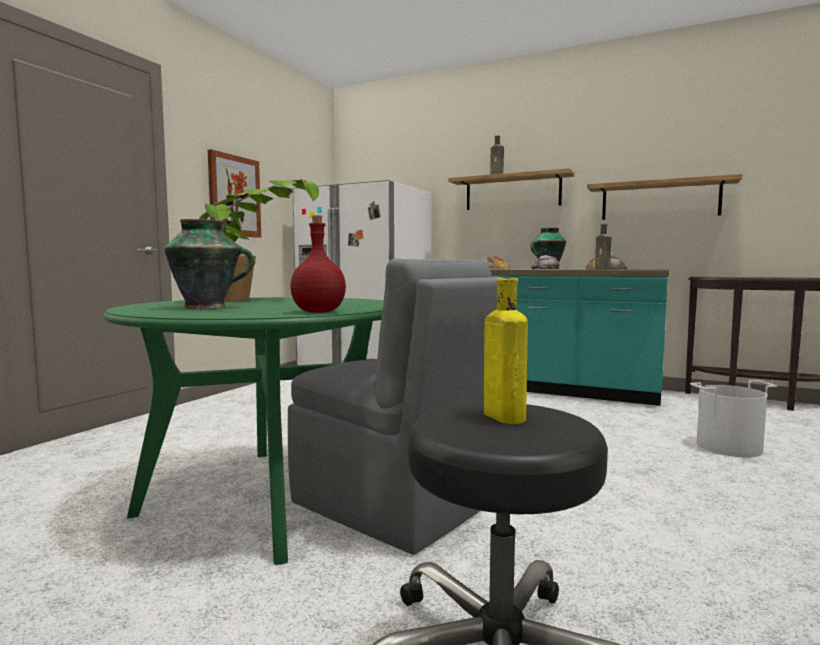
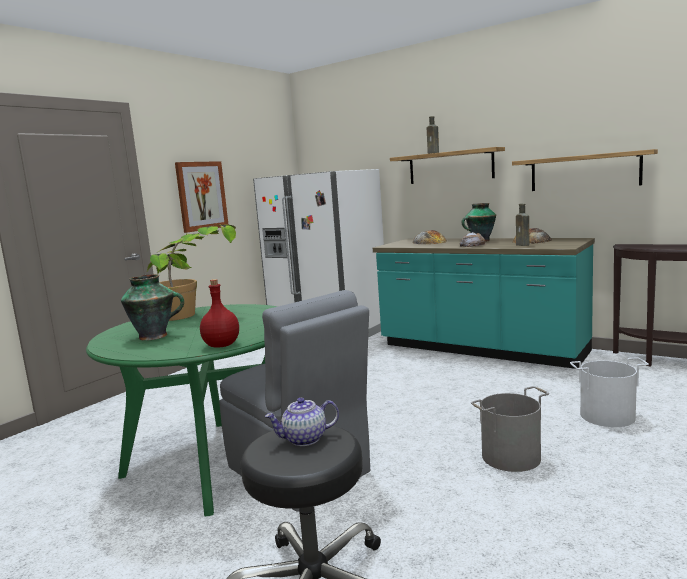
camera: 10 degrees right, 5 degrees up
(502, 416) = (304, 439): yellow bottle -> teapot
(655, 487) = (511, 457): none -> grey bucket

